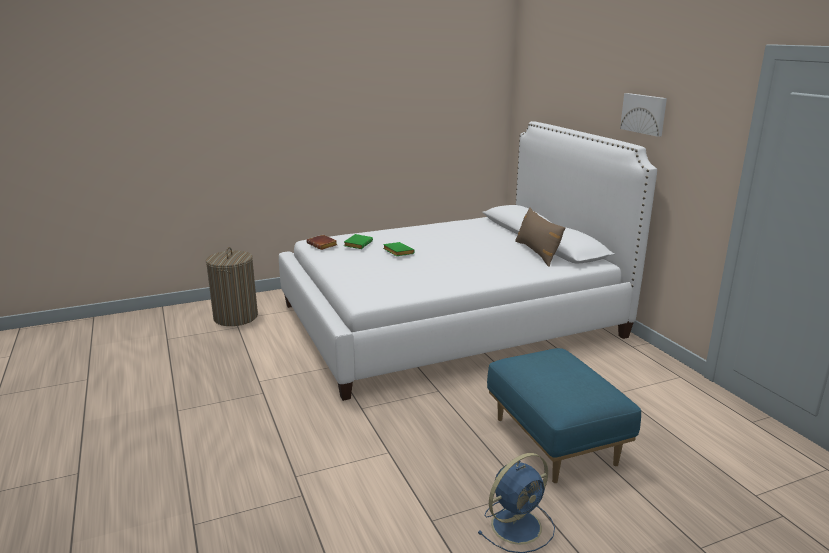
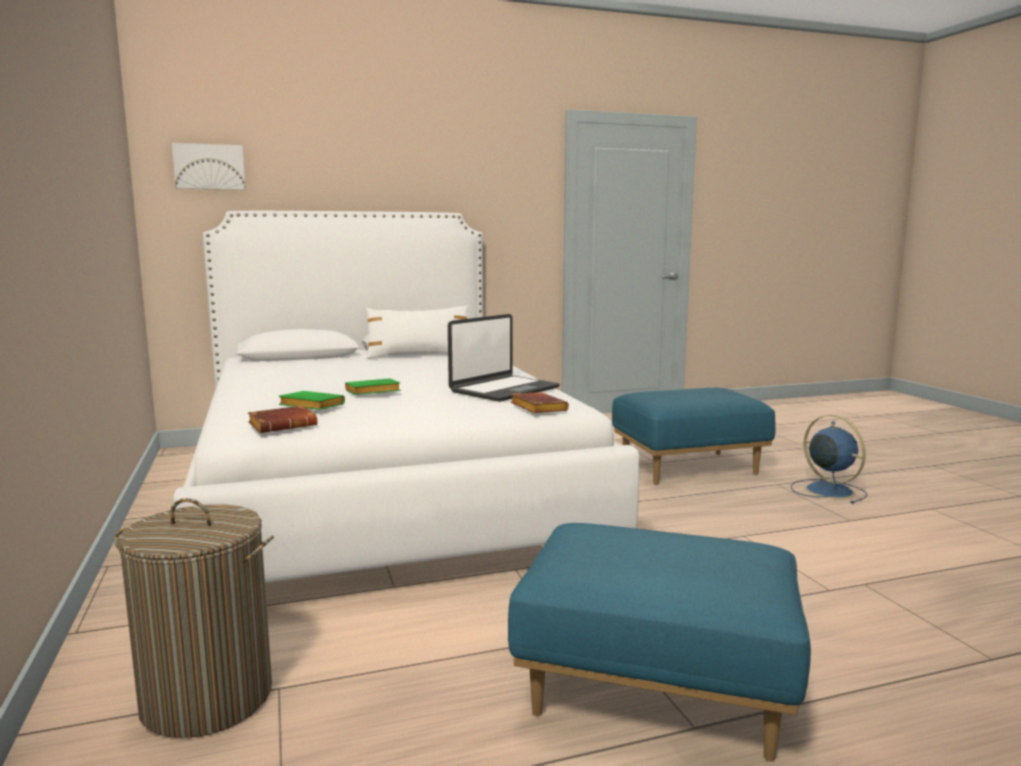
camera: 85 degrees left, 10 degrees down
(204, 402) = (654, 694): none -> blue ottoman
(363, 290) = (536, 408): none -> brown book
(417, 281) = (503, 390): none -> laptop
(537, 253) = (419, 356): brown pillow -> white pillow
(644, 114) = (439, 180): picture -> picture (209, 167)

